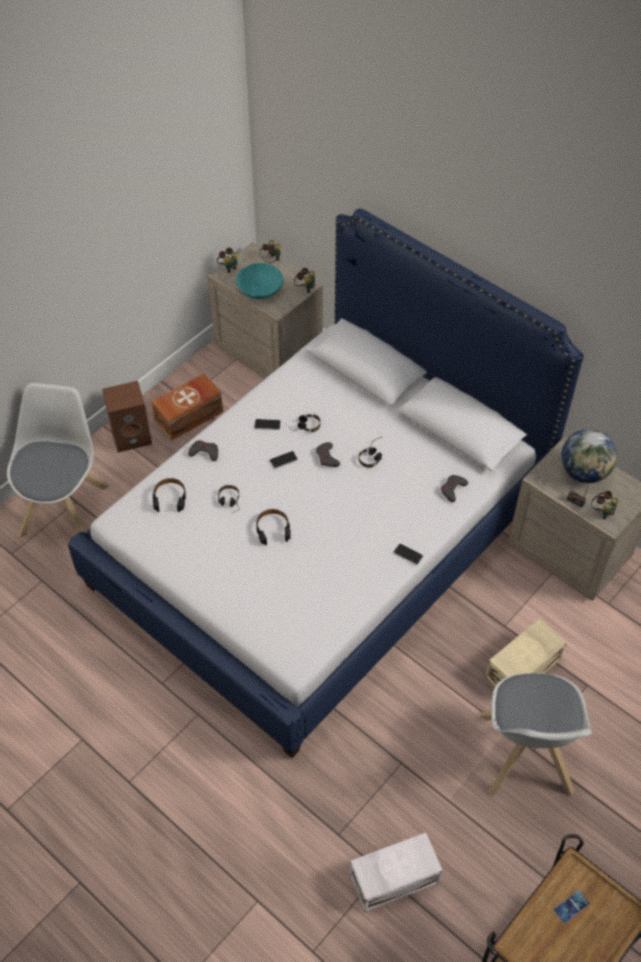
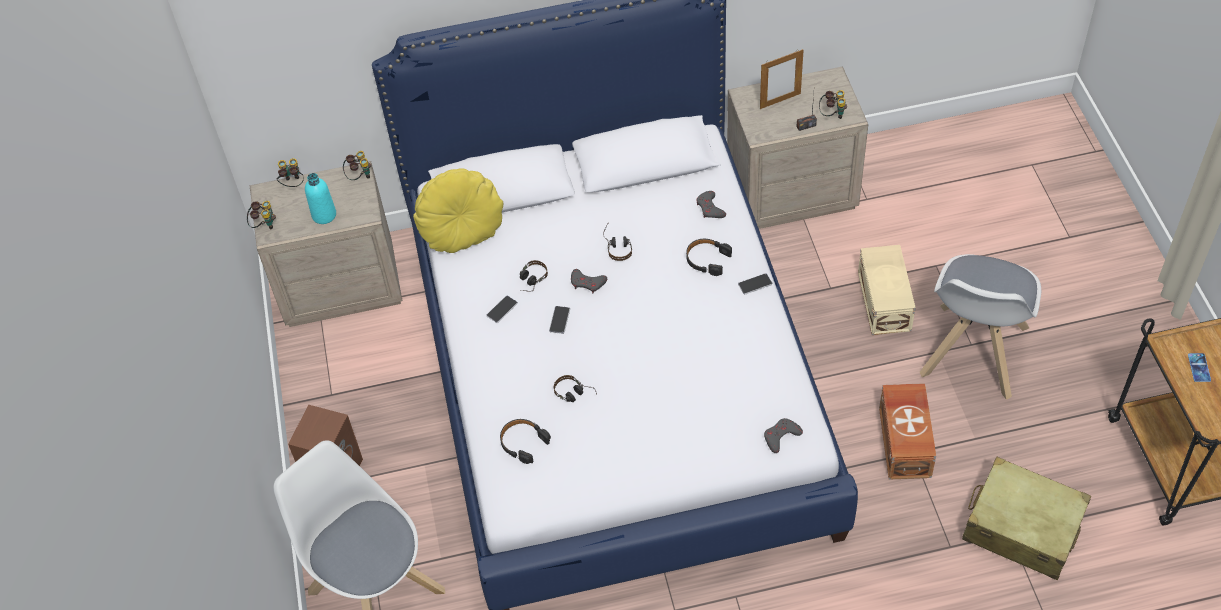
camera: 50 degrees left, 0 degrees up
(190, 416) = (358, 403): brown storage box -> brown storage box (906, 441)
(204, 452) = (489, 382): grey game controller -> grey game controller (781, 436)
(260, 290) = (324, 215): turquoise bowl -> turquoise bottle
(273, 529) = (636, 375): black headphones -> black headphones (707, 259)
(310, 369) = (463, 236): none -> yellow pillow
(392, 878) = (1022, 527): white storage box -> beige suitcase
(526, 756) = (973, 353): chair -> chair turned 75 degrees clockwise
(584, 472) = (780, 101): globe -> picture frame

